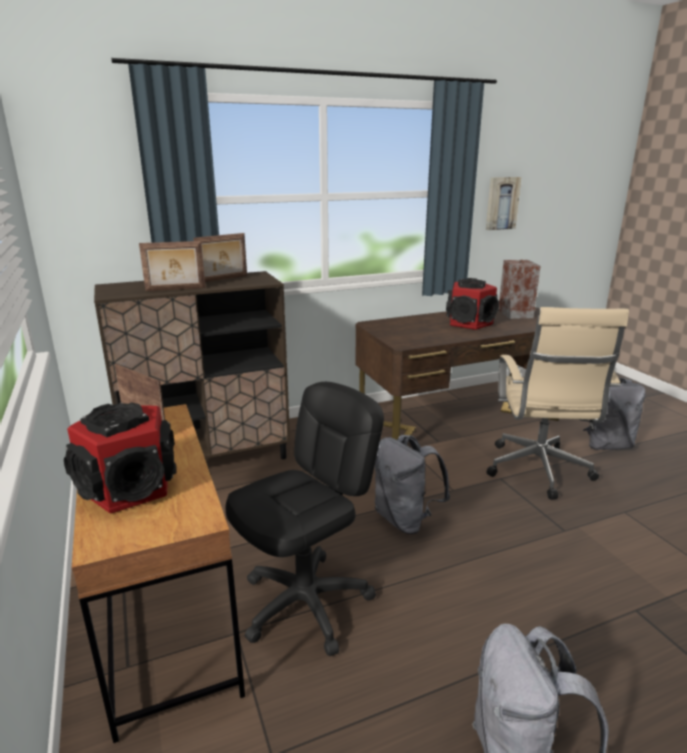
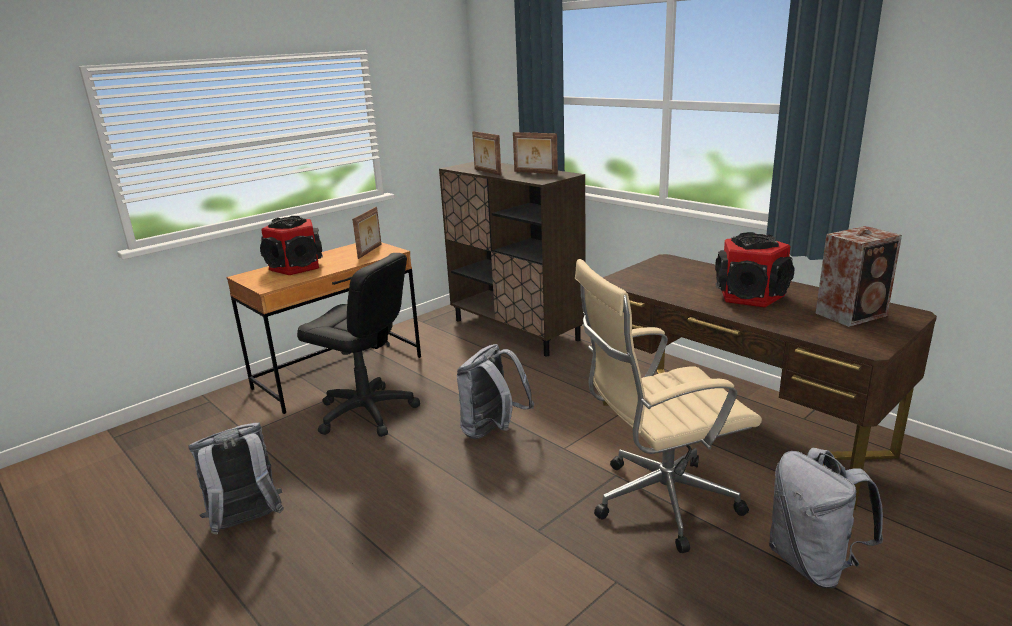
camera: 70 degrees right, 0 degrees up
(501, 203) = (946, 136): picture -> none

